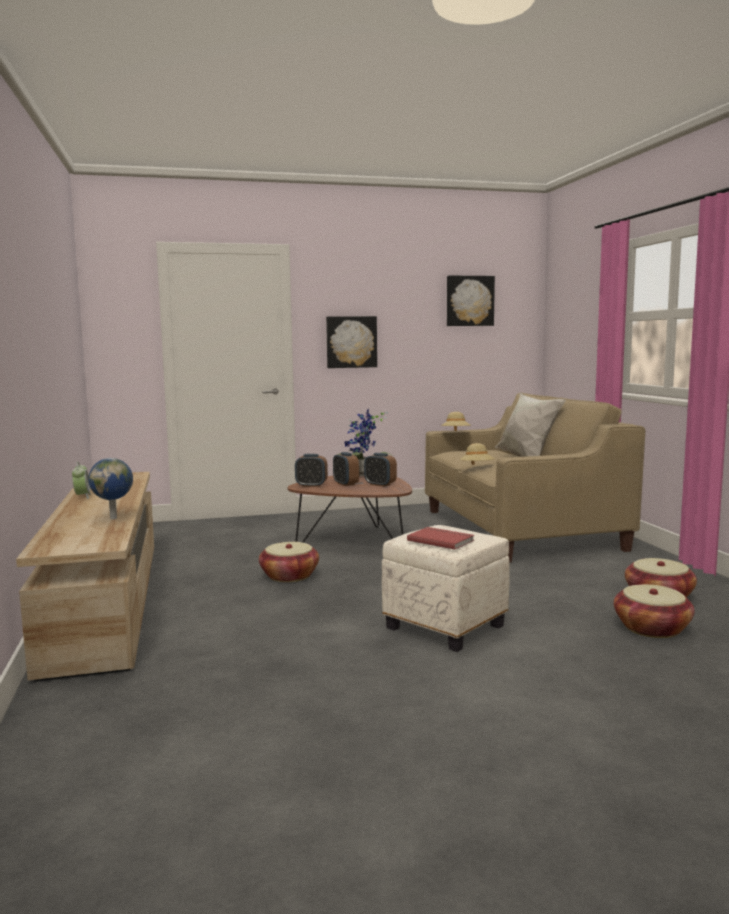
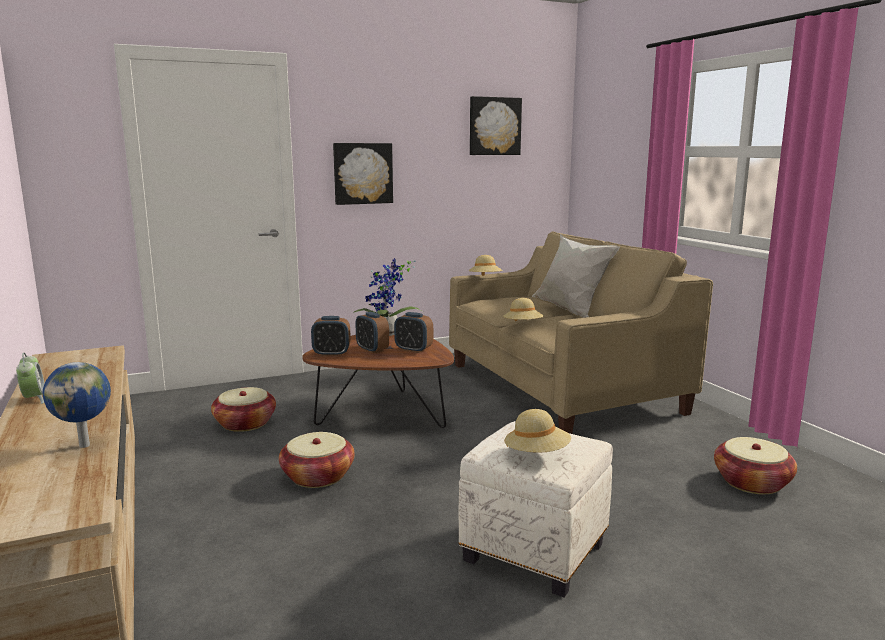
camera: 10 degrees left, 5 degrees up
(441, 540) = (537, 454): red book -> beige hat
(652, 628) = (769, 535): basket -> basket (245, 424)

